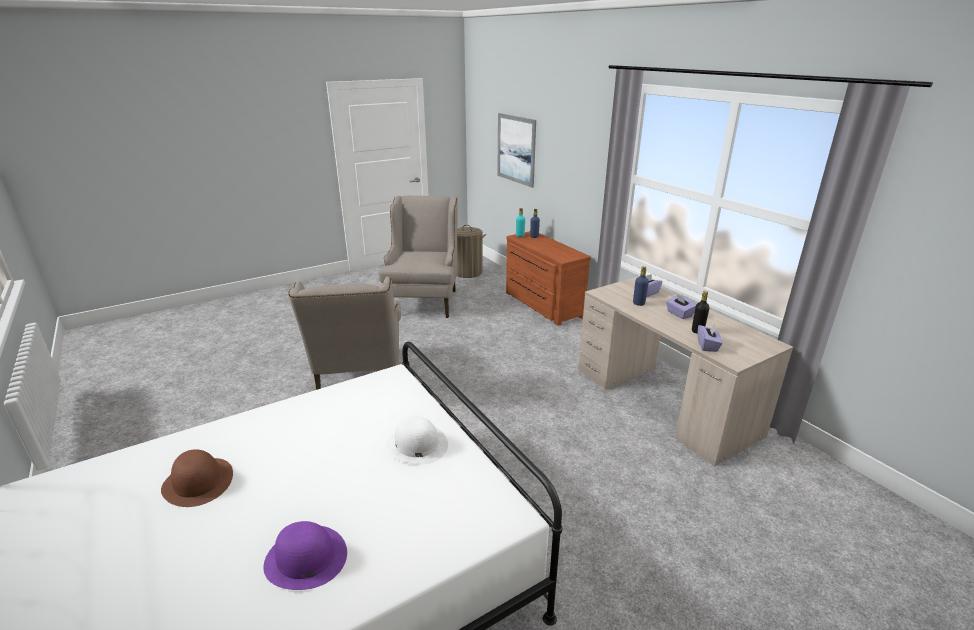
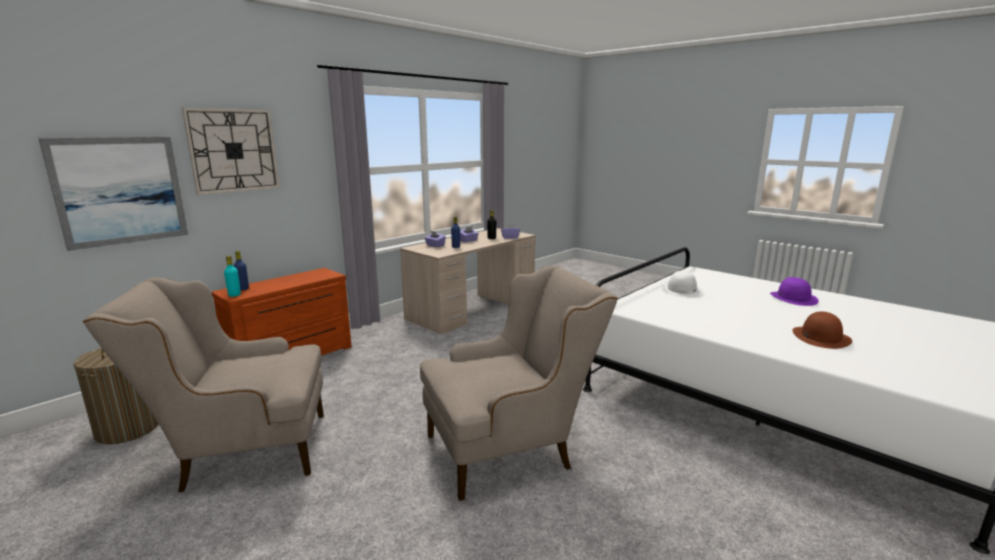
camera: 105 degrees left, 10 degrees down
(560, 136) = (233, 150): none -> wall clock

